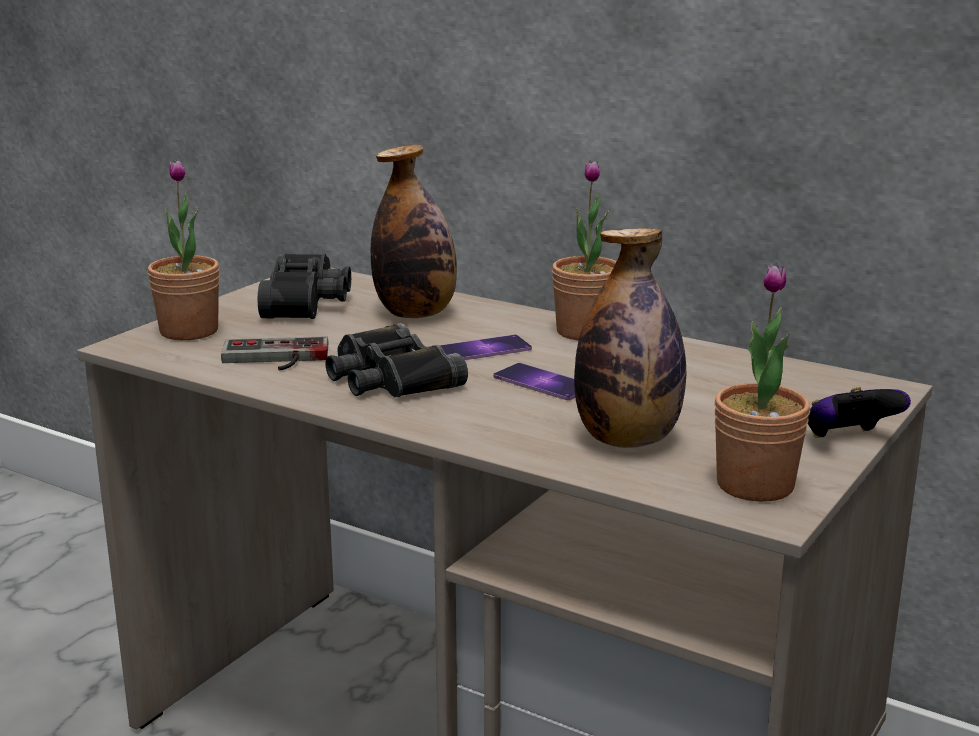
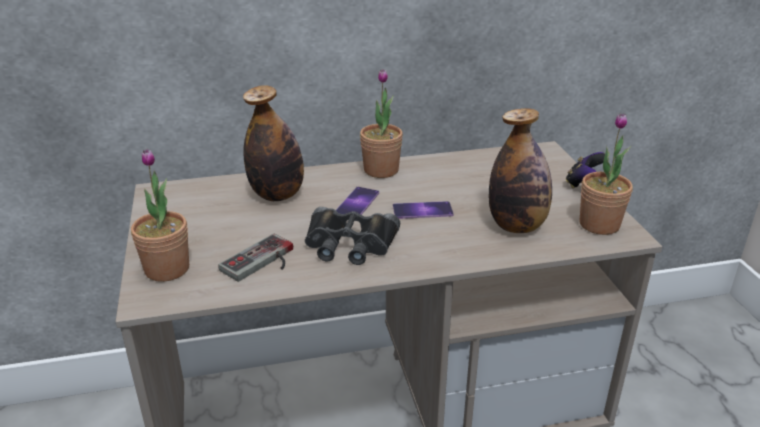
camera: 45 degrees left, 10 degrees up
(309, 304) = (202, 214): black binoculars -> none

